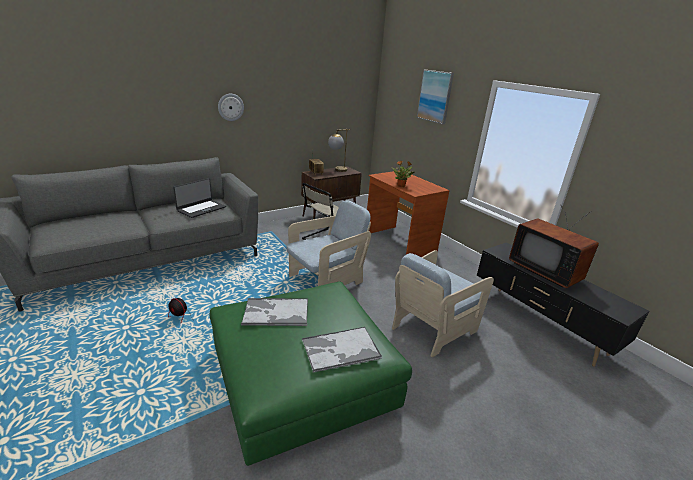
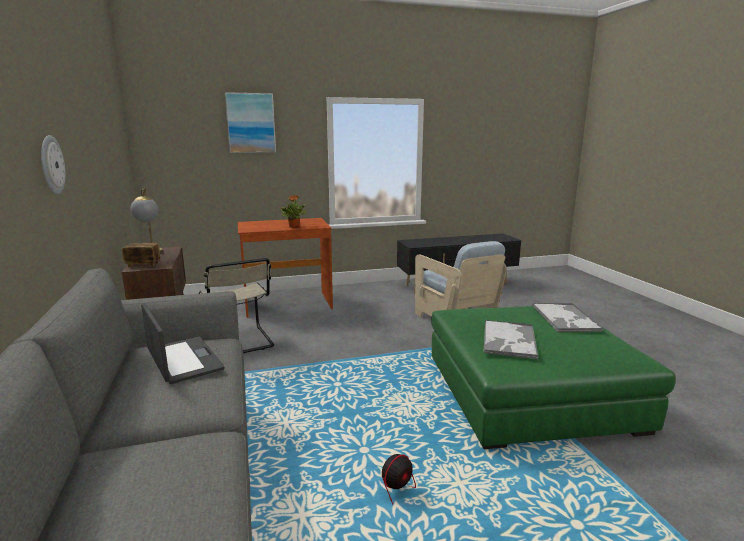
camera: 70 degrees left, 10 degrees down
(326, 281) = (348, 356): beige armchair -> none
(545, 271) = (450, 240): television -> none

